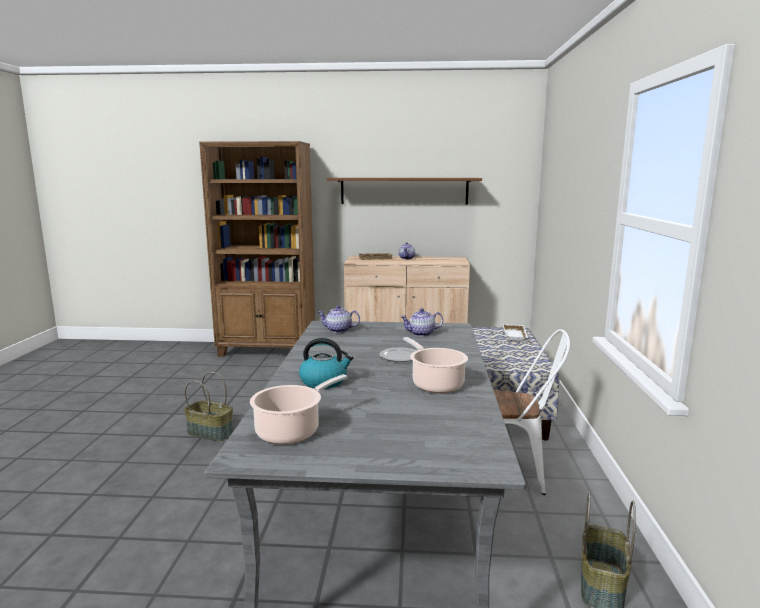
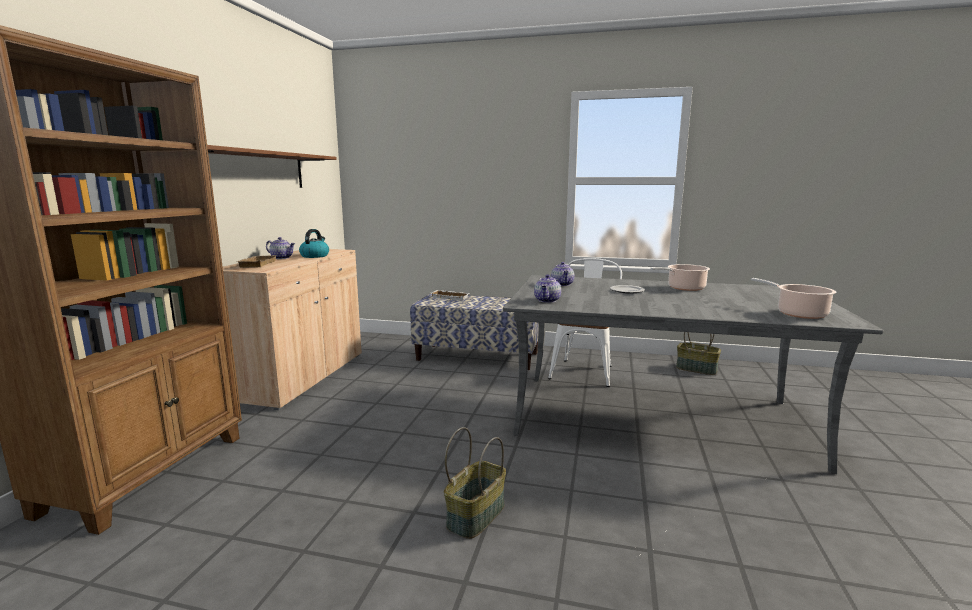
camera: 80 degrees left, 0 degrees up
(324, 381) = (697, 306): kettle -> kettle (315, 256)

